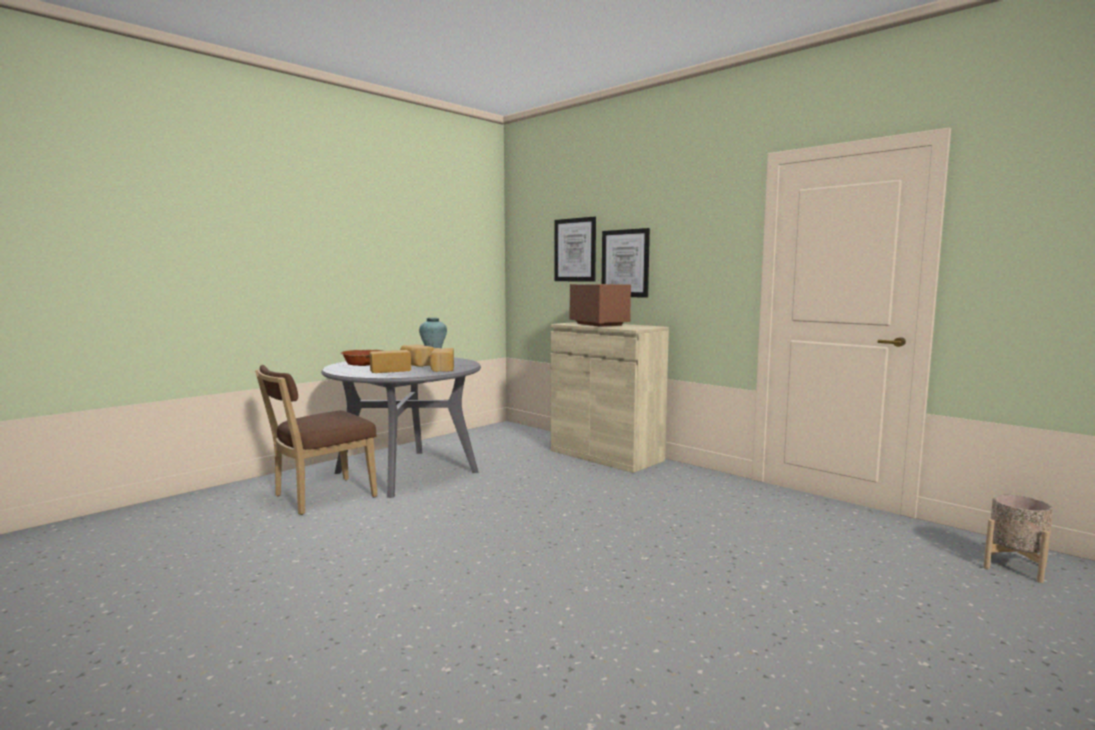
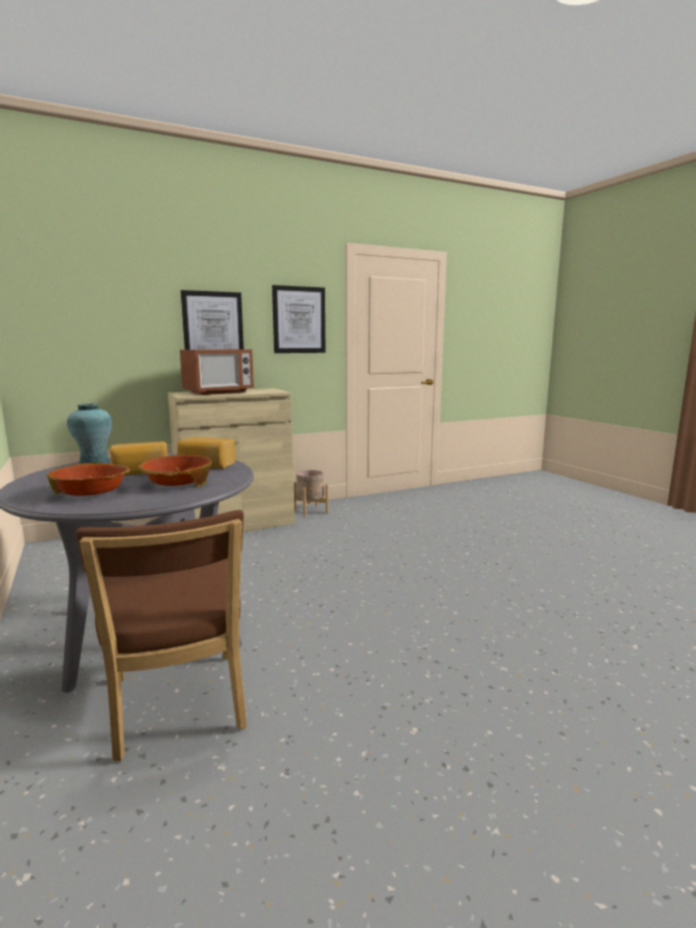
camera: 70 degrees left, 5 degrees up
(390, 371) = (177, 483): bread -> bowl
(575, 250) = (137, 309): picture -> picture (299, 320)
(599, 324) = (218, 392): microwave -> microwave turned 150 degrees clockwise
(1014, 567) = (501, 487): beige planter -> beige planter (310, 510)

